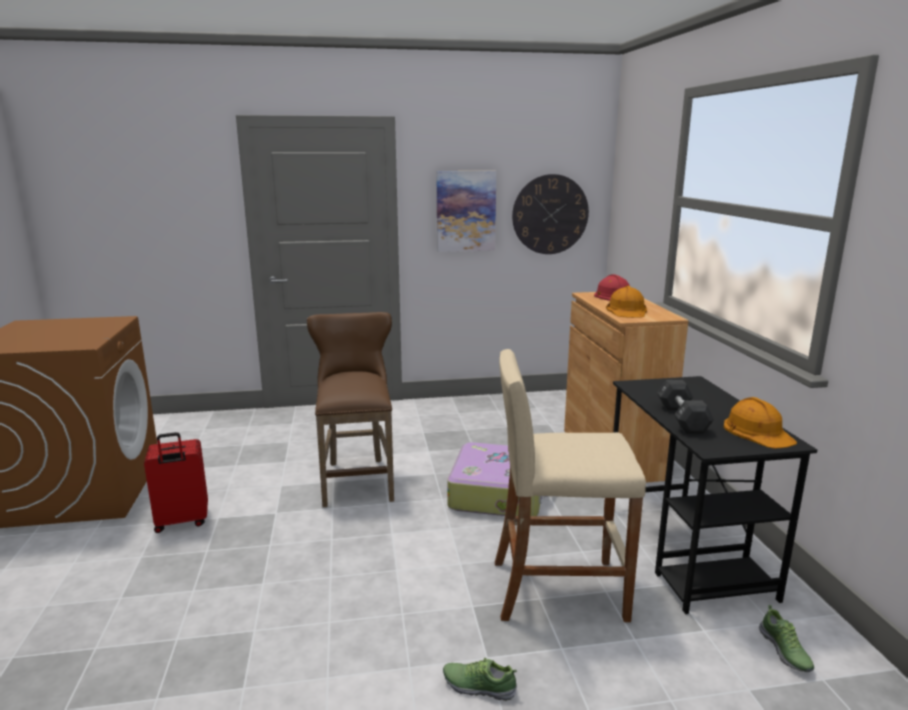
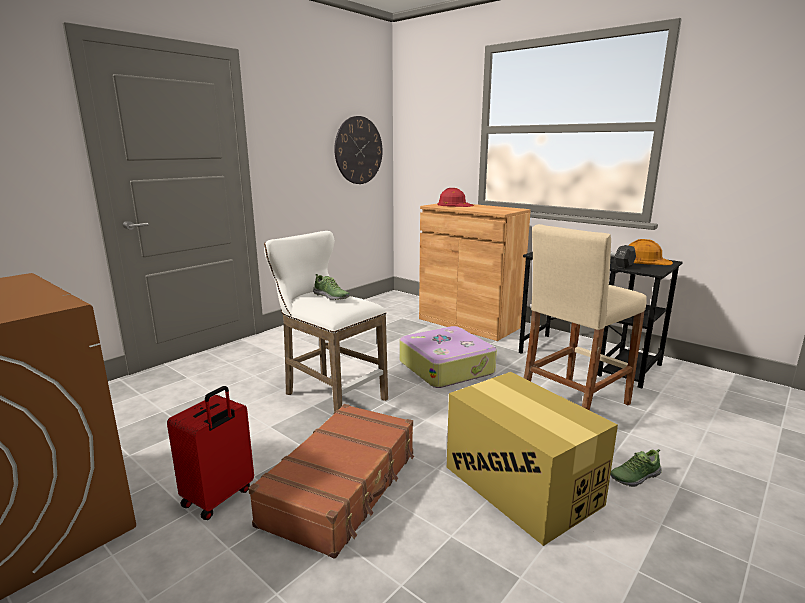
camera: 40 degrees left, 0 degrees up
(251, 555) = (343, 487): none -> brown suitcase
(357, 478) = (330, 396): brown stool -> white stool
(366, 628) = (521, 485): none -> cardboard box
(465, 211) = (301, 147): picture -> none
(627, 310) = (486, 209): orange hard hat -> none
(785, 651) = (698, 385): shoe -> shoe (331, 297)

